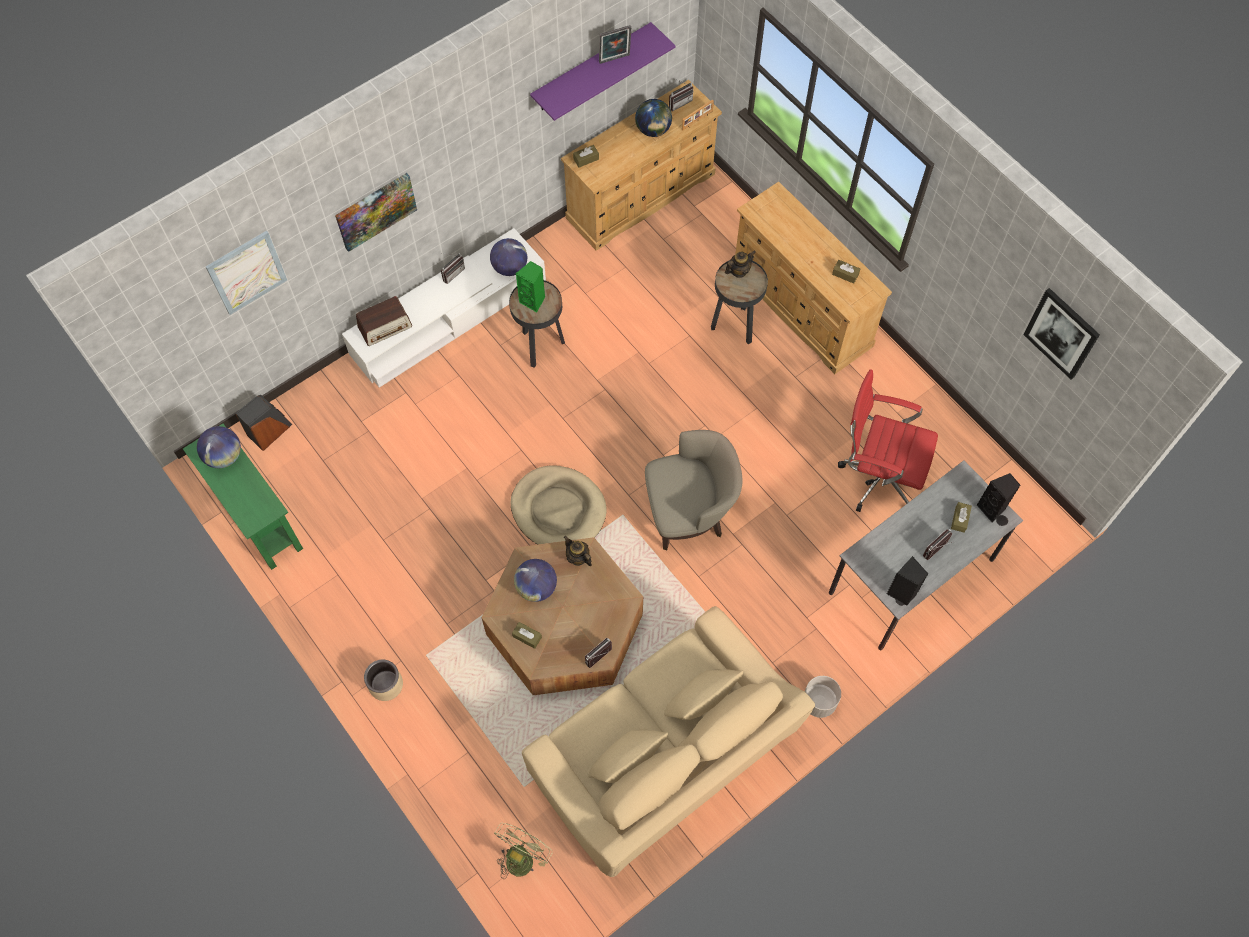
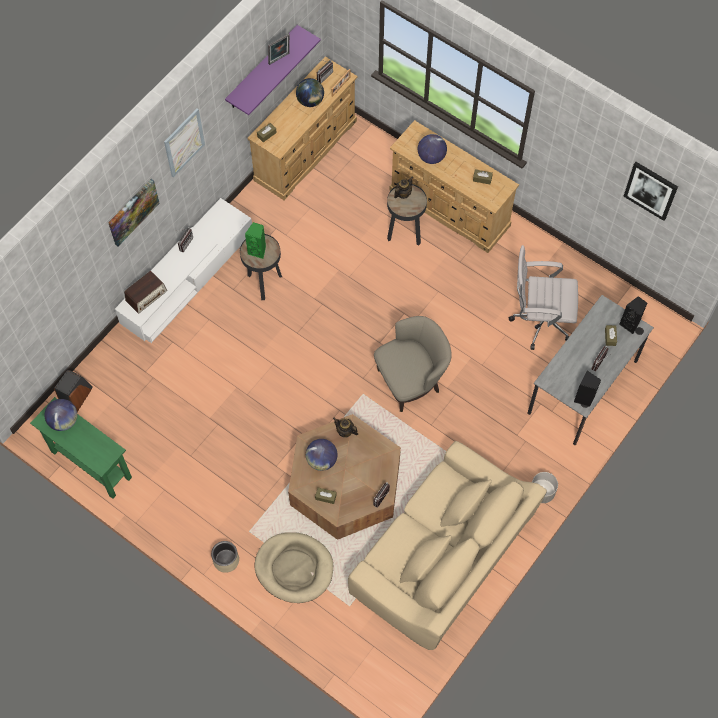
camera: 15 degrees left, 0 degrees up
(247, 272) = (55, 280): picture -> picture (184, 142)
(510, 267) = (227, 229): globe -> globe (431, 157)
(522, 856) = (362, 654): green fan -> none
(558, 510) = (314, 402): beige dog bed -> beige dog bed (294, 568)
(876, 477) = (538, 321): red office chair -> white office chair

